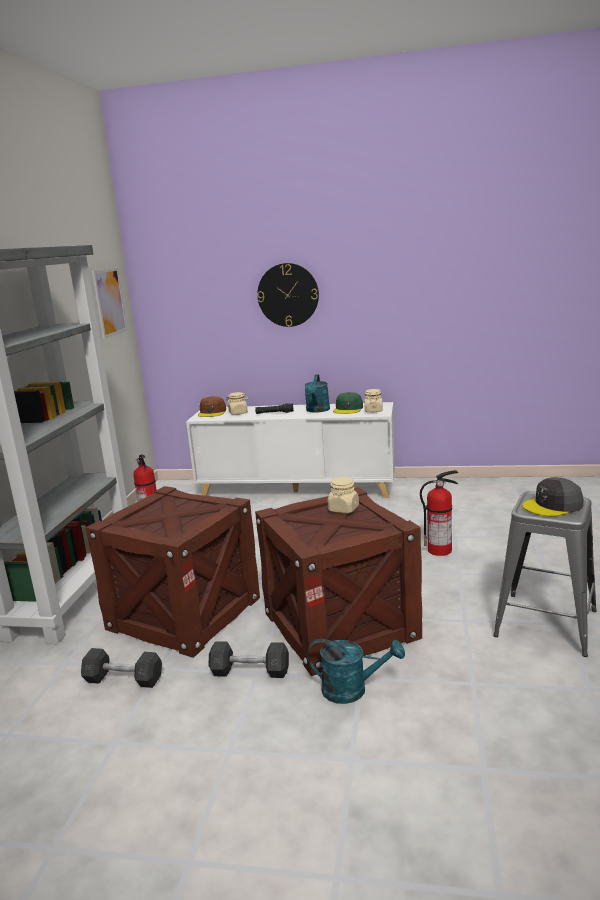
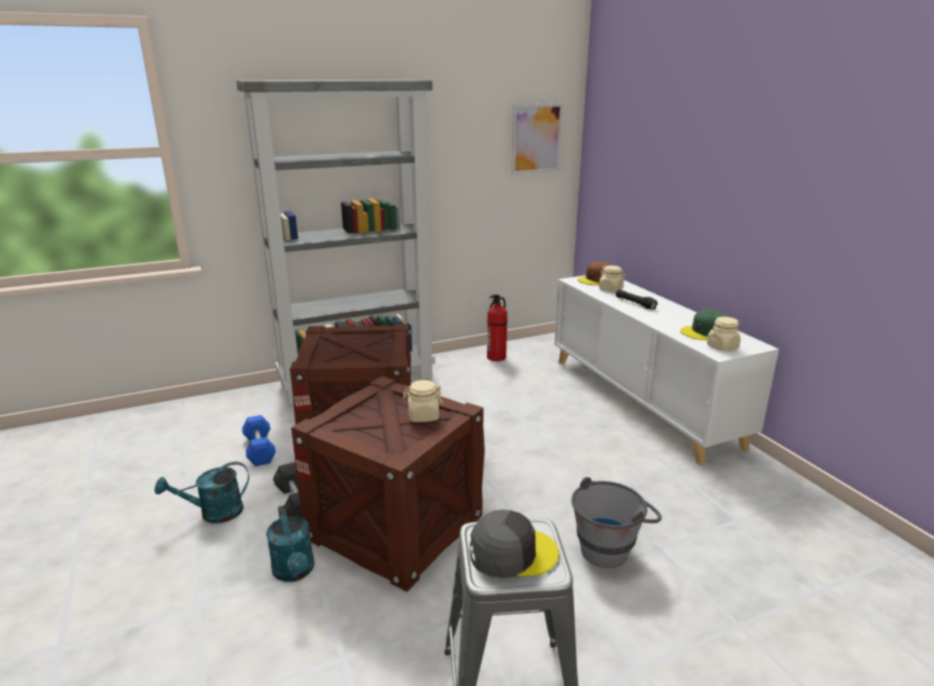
camera: 55 degrees right, 5 degrees up
(123, 679) = (259, 449): grey dumbbell -> blue dumbbell
(288, 295) = (702, 165): wall clock -> none
(317, 410) = (675, 319): turquoise watering can -> turquoise watering can (214, 513)
(440, 550) = (610, 547): fire extinguisher -> grey bucket
(553, 506) = (512, 552): grey cap -> grey cap turned 135 degrees clockwise

